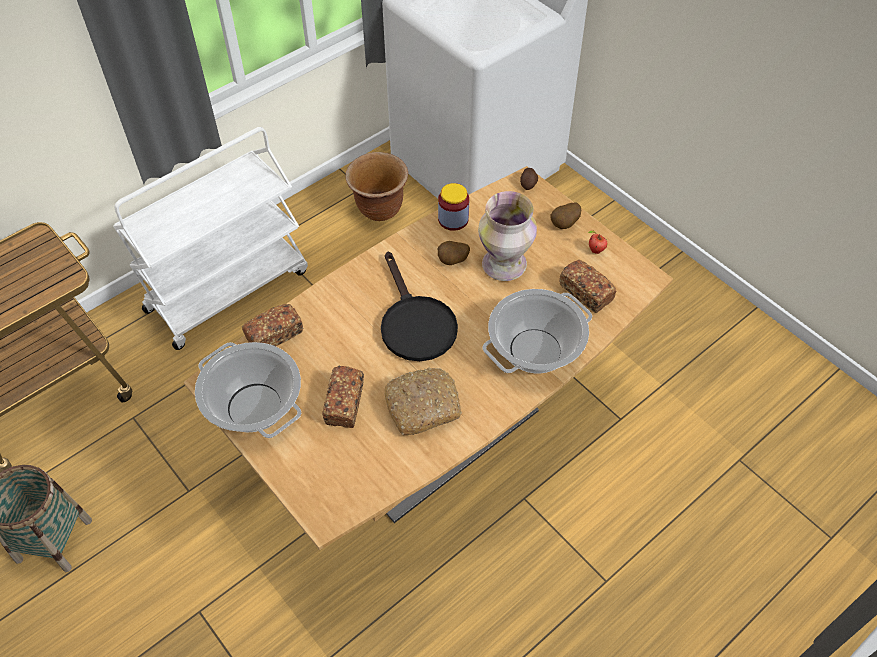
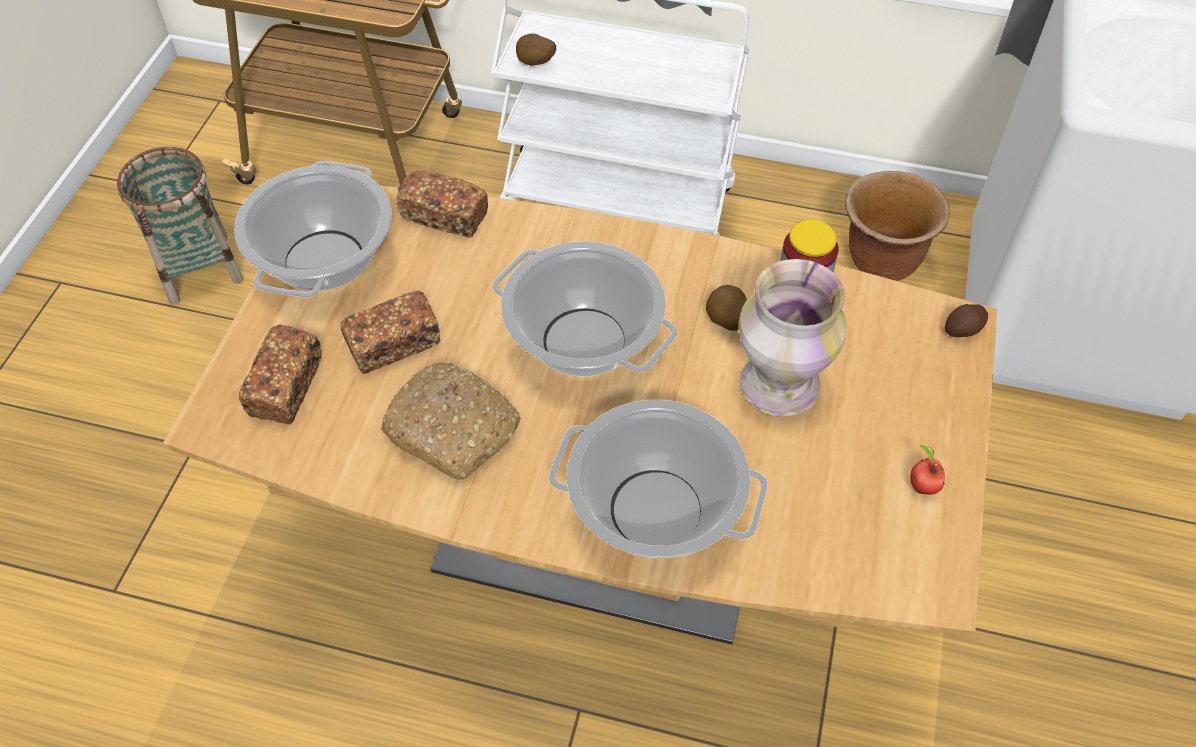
camera: 55 degrees right, 0 degrees up
(414, 323) = (583, 342): black frying pan -> cooking pot
(565, 224) = (932, 418): potato -> potato (535, 64)
(586, 293) = (824, 519): bread -> bread (286, 387)

